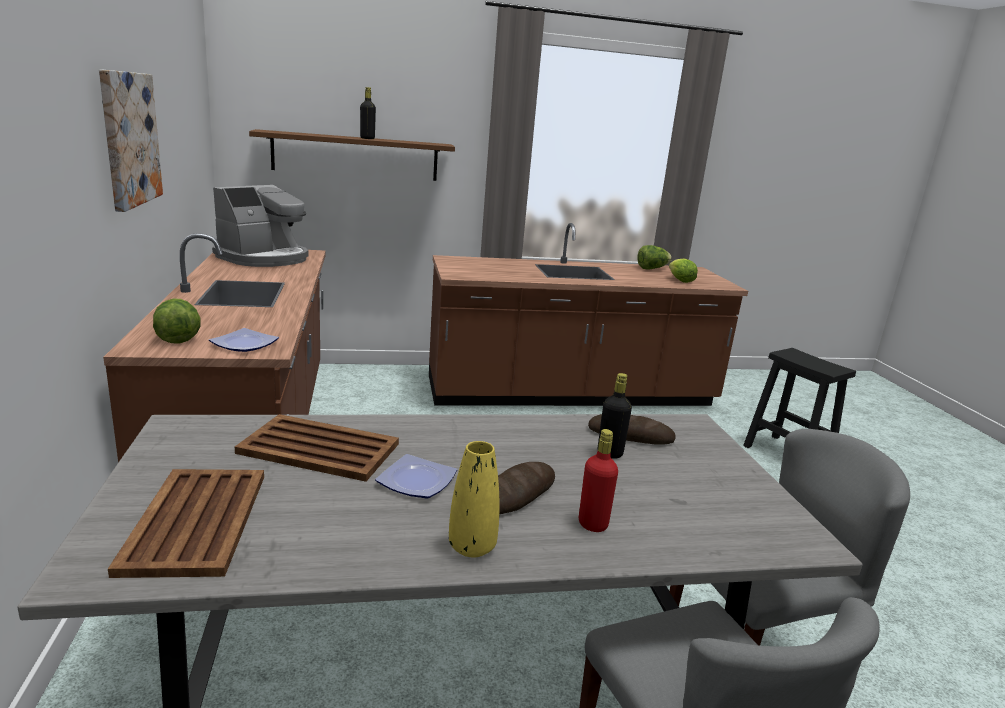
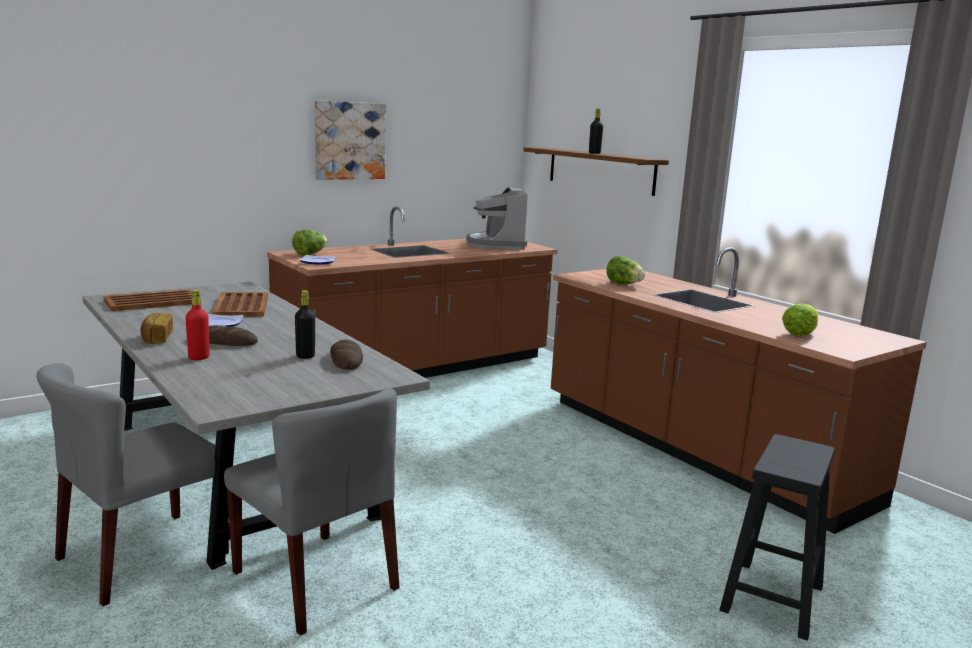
camera: 65 degrees right, 5 degrees down
(264, 258) = (497, 244): coffee machine -> coffee machine turned 75 degrees clockwise
(472, 547) = (156, 339): yellow vase -> bread
(652, 268) = (823, 322): lettuce -> lettuce (624, 284)

